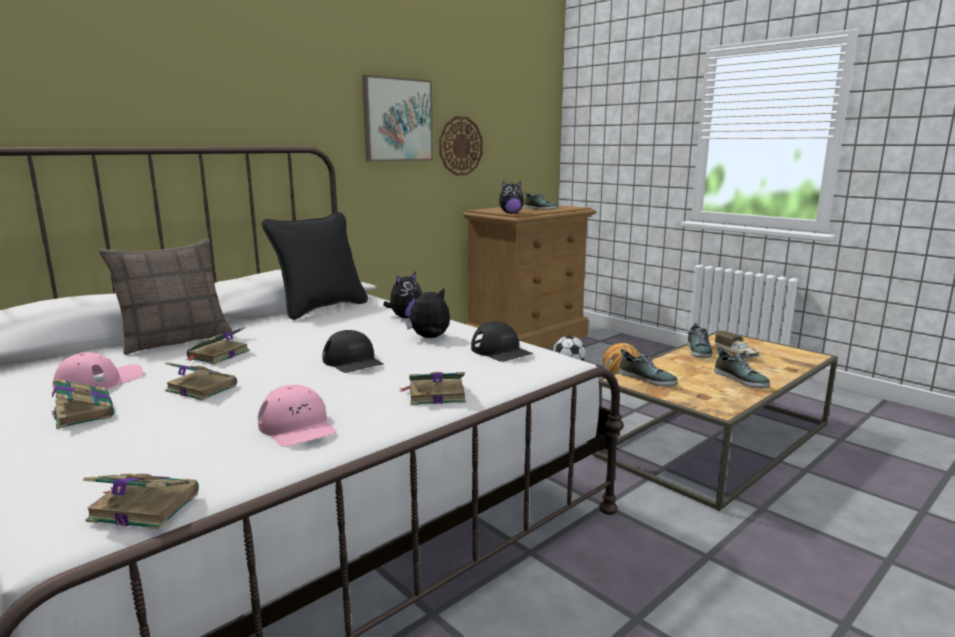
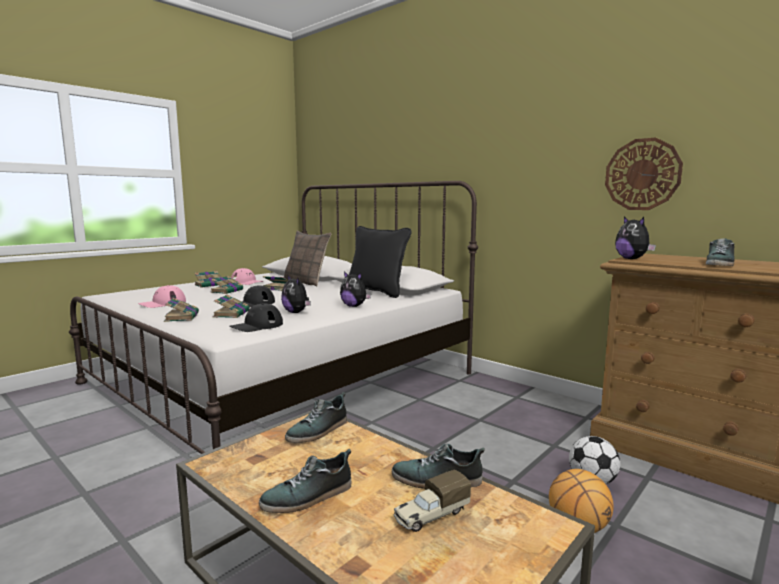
camera: 85 degrees right, 5 degrees down
(143, 506) = (109, 296): book -> book (232, 314)
(397, 120) = (554, 151): picture -> none
(430, 338) = (296, 312): plush toy -> plush toy turned 150 degrees clockwise

